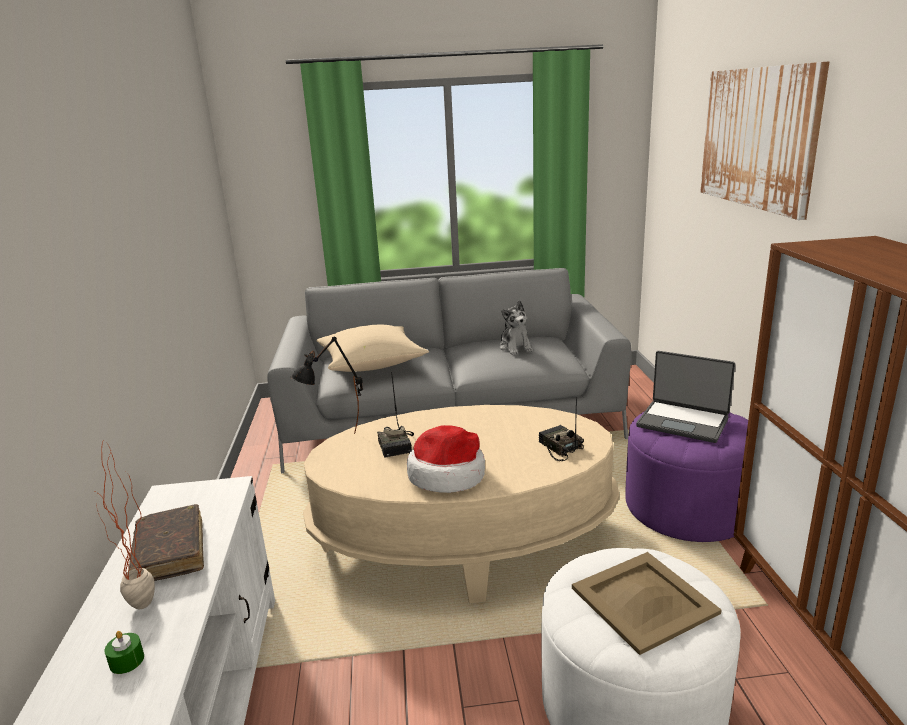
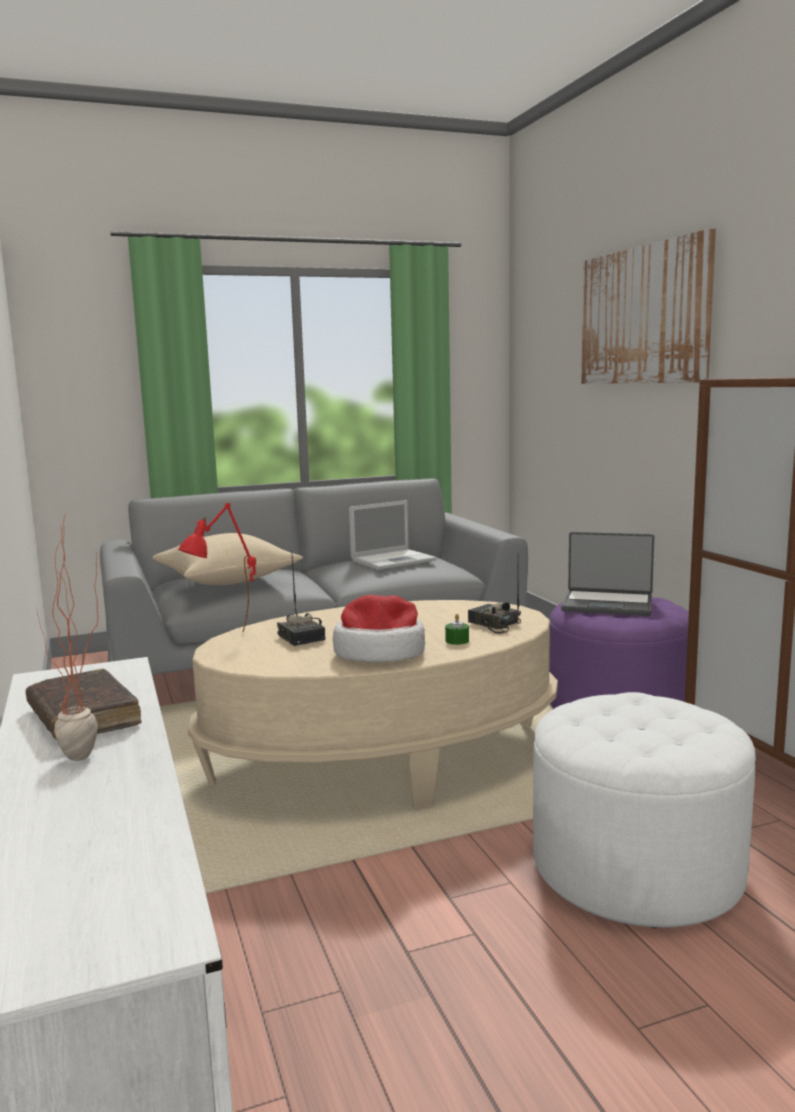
camera: 15 degrees left, 10 degrees down
(127, 661) = (93, 798): green candle -> green candle (457, 641)
(336, 444) = (226, 641): black table lamp -> red table lamp
(515, 347) = (394, 560): plush toy -> laptop
(643, 599) = (648, 722): beige tray -> none

